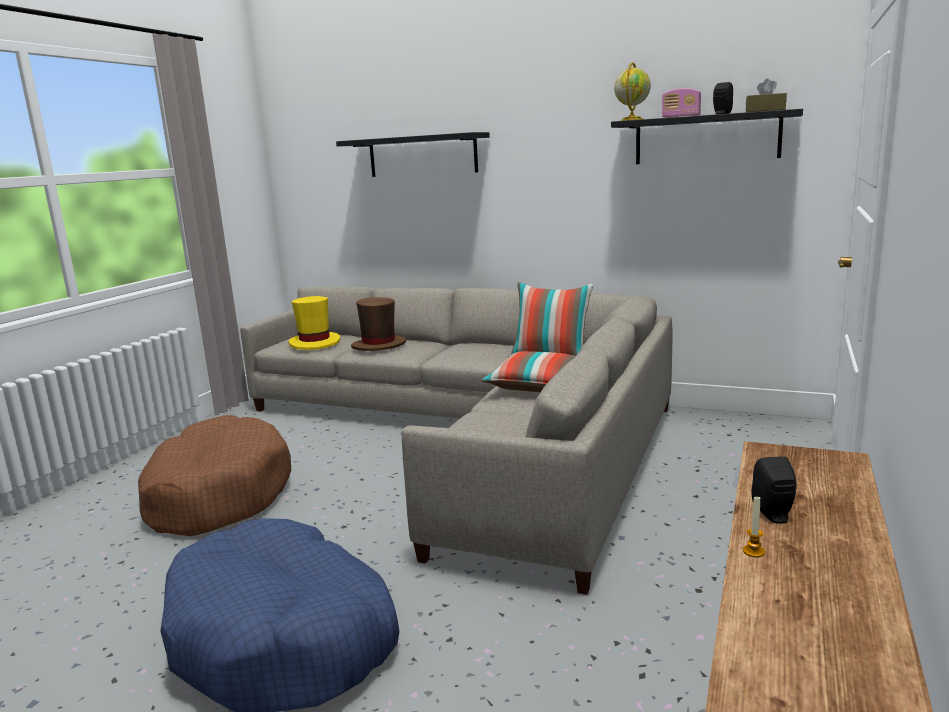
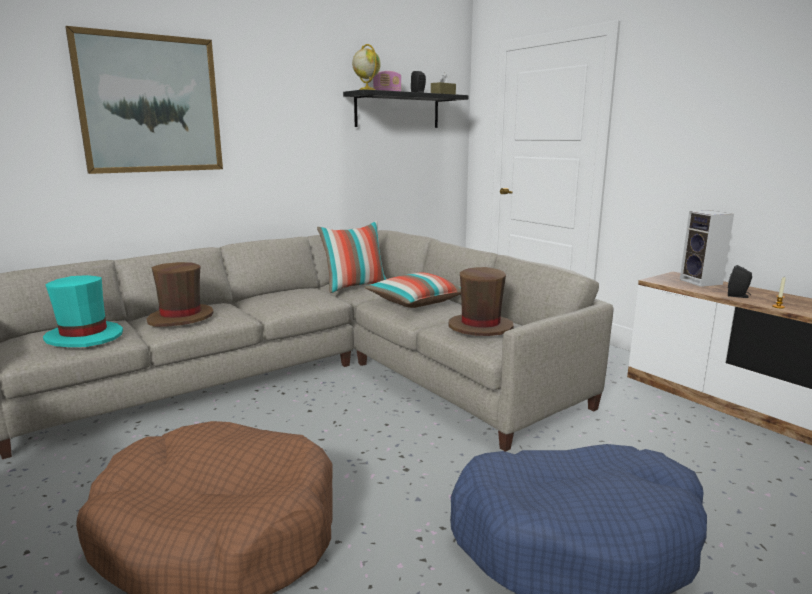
camera: 60 degrees left, 0 degrees up
(315, 343) = (84, 336): yellow hat -> turquoise hat
(422, 155) = (150, 104): black shelf -> picture
(488, 426) = (480, 327): none -> brown hat
(824, 481) = (702, 282): none -> speaker

